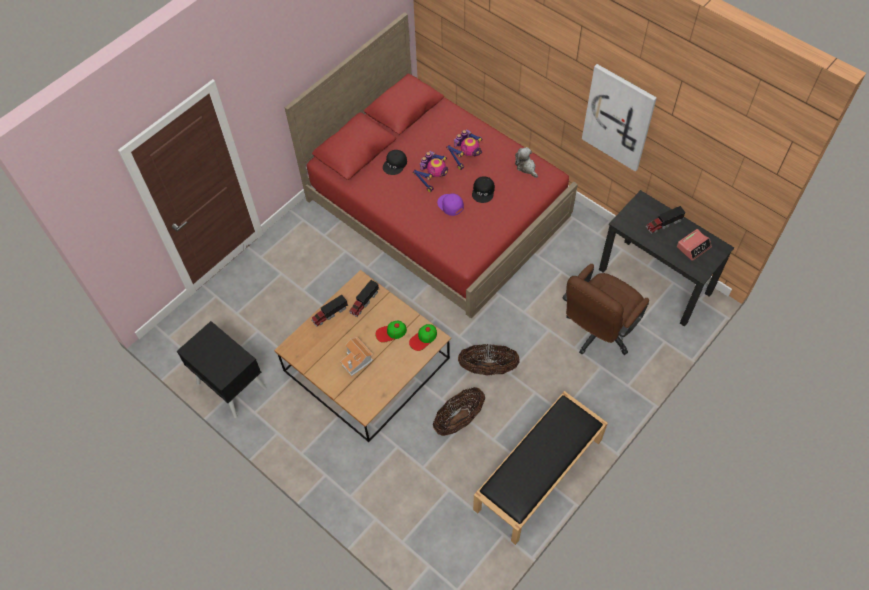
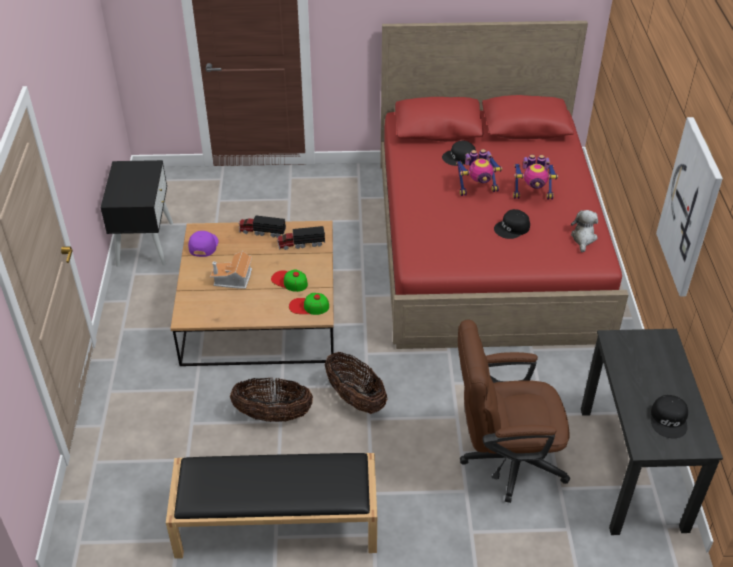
camera: 45 degrees right, 15 degrees down
(450, 205) = (465, 217): purple cap -> purple cap (203, 245)
(663, 224) = (661, 374): toy truck -> none
(693, 247) = (669, 419): alarm clock -> black cap

